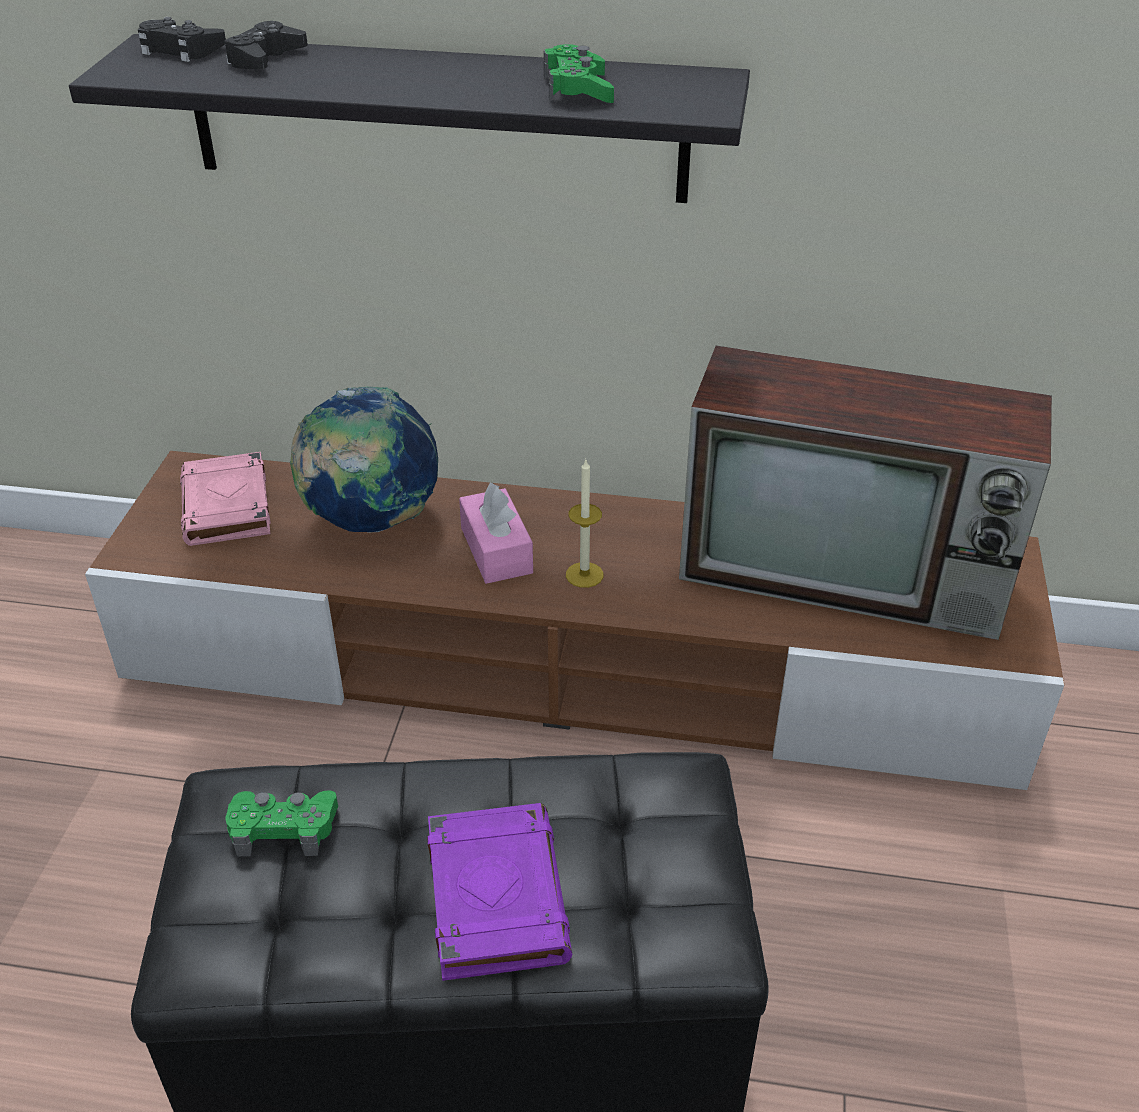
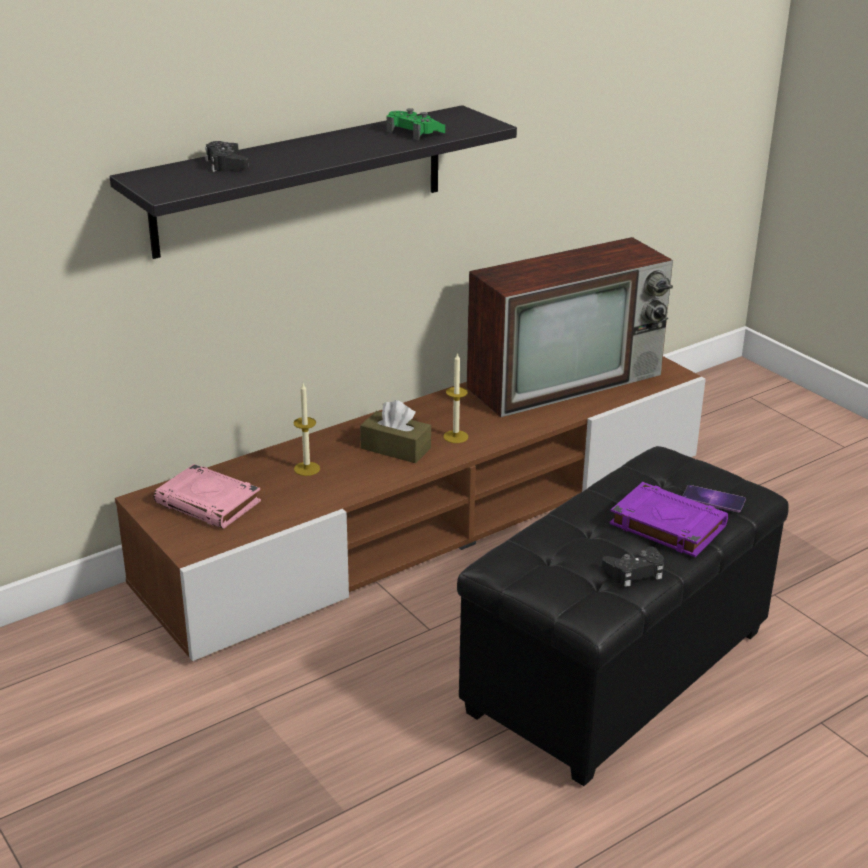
camera: 45 degrees left, 10 degrees down
(180, 49) = (166, 173): black game controller -> black game controller (635, 572)
(284, 828) = (549, 556): green game controller -> none
(372, 521) = (307, 469): globe -> candle
(496, 550) = (395, 448): pink tissue box -> brown tissue box
(629, 903) = (713, 499): none -> phone

